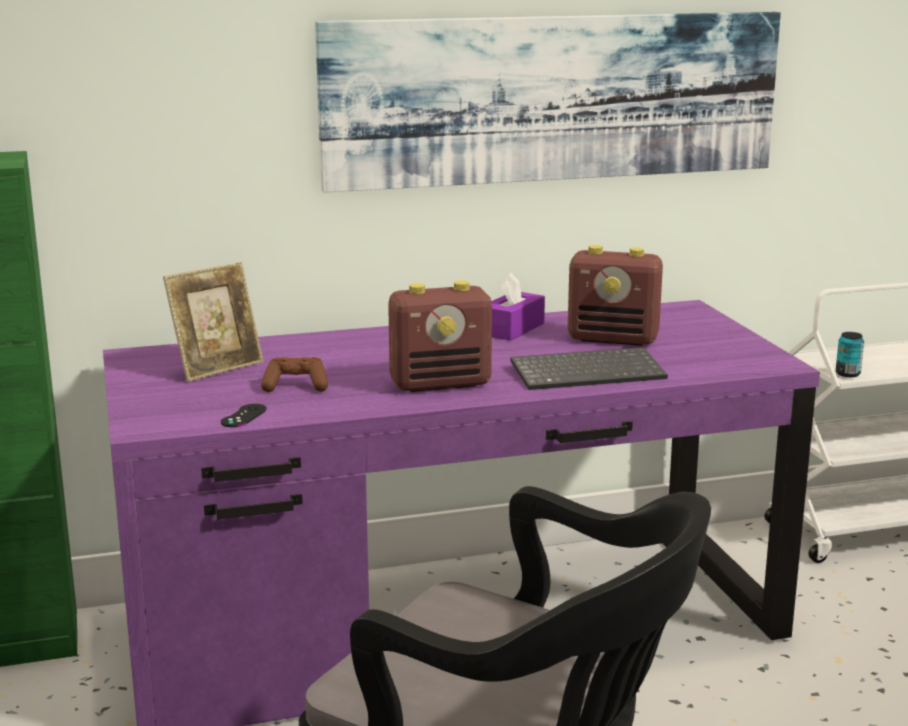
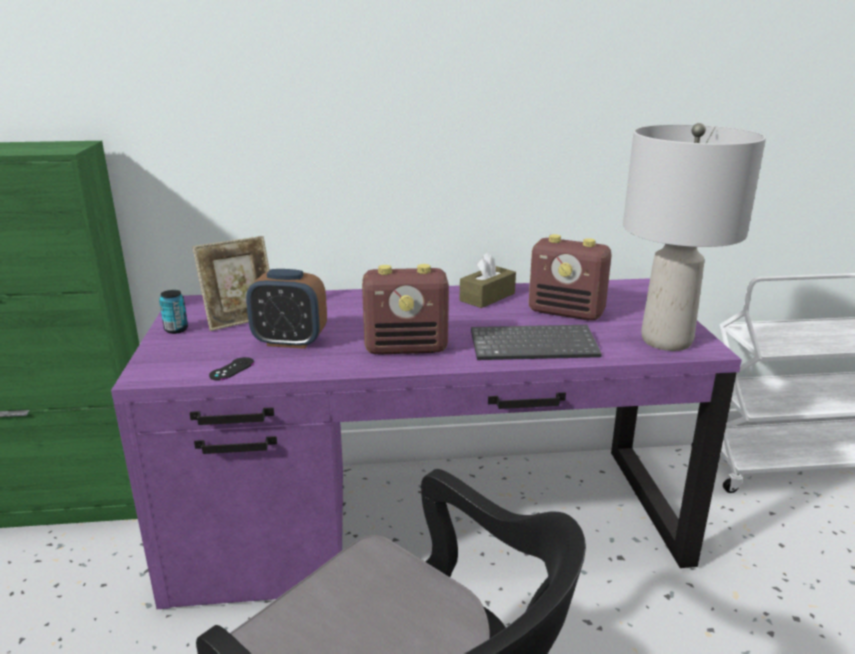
camera: 10 degrees right, 5 degrees up
(296, 386) = (290, 341): brown game controller -> alarm clock
(512, 329) = (487, 297): purple tissue box -> brown tissue box
(554, 98) = (534, 108): picture -> none
(735, 360) = (666, 341): none -> grey table lamp
(847, 374) = (770, 348): can -> can (176, 329)

